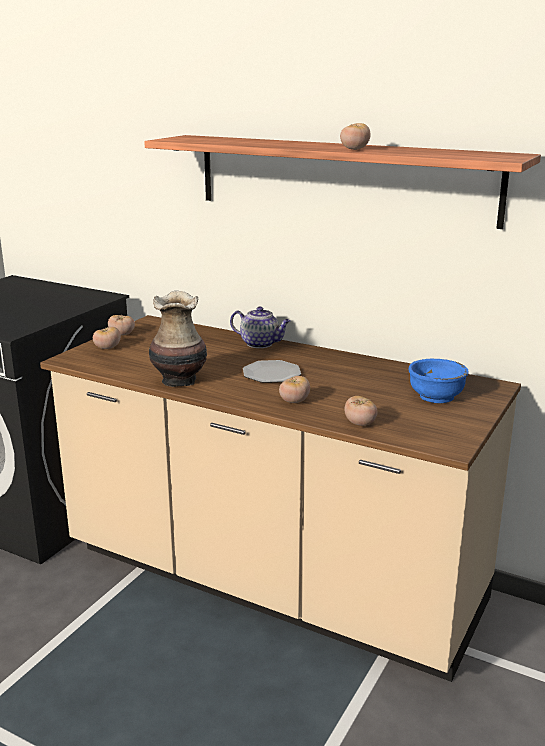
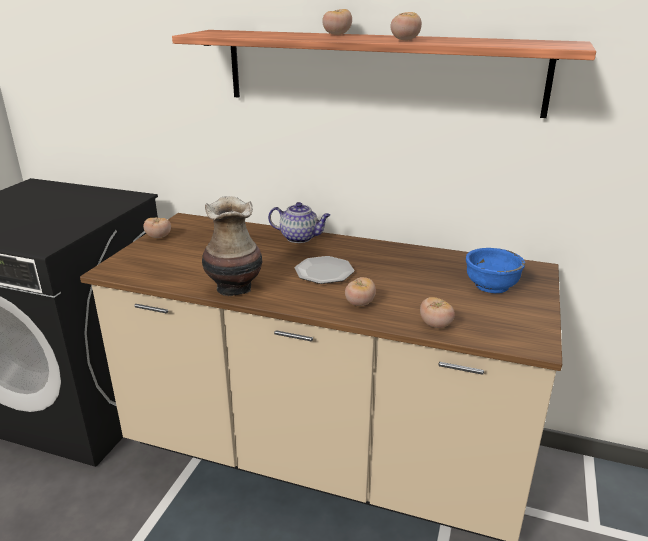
camera: 10 degrees left, 5 degrees up
(107, 348) = (148, 254): tomato -> tomato (337, 35)

